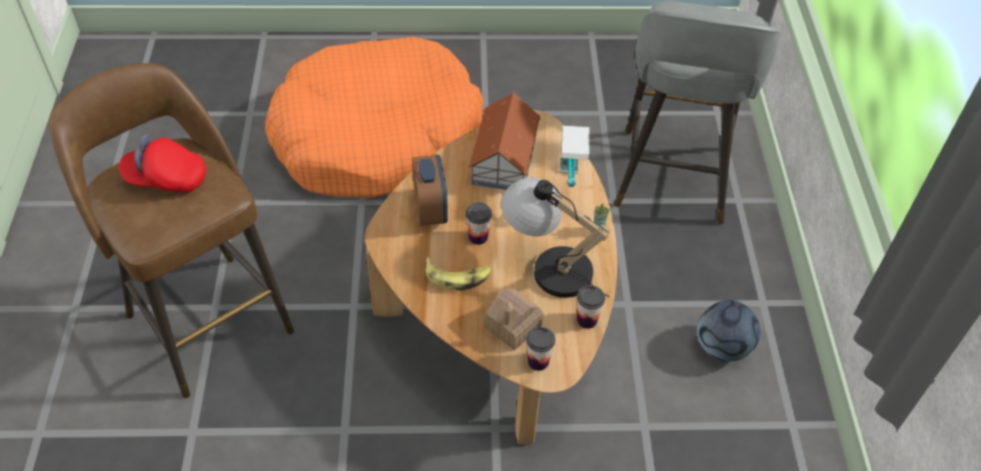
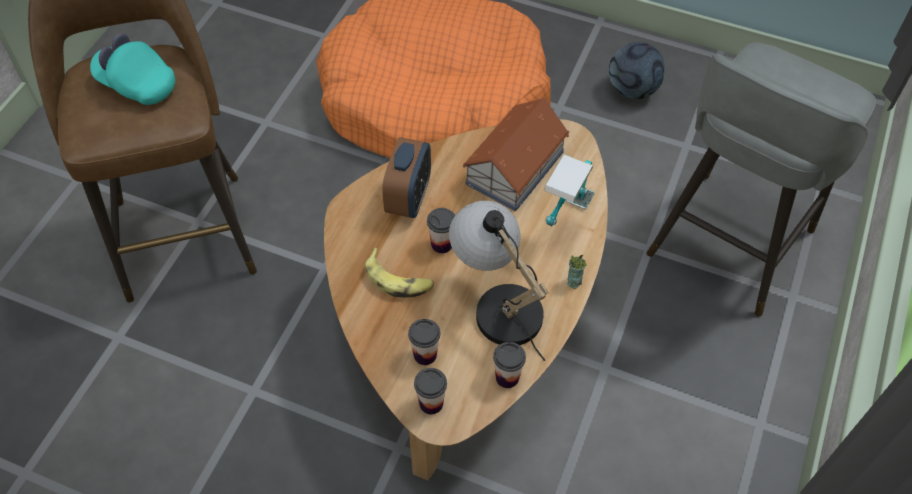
camera: 25 degrees right, 5 degrees up
(166, 179) = (136, 84): red cap -> turquoise cap
(512, 326) = (425, 354): toy house -> cup
(722, 347) = (686, 455): football -> football (632, 89)

